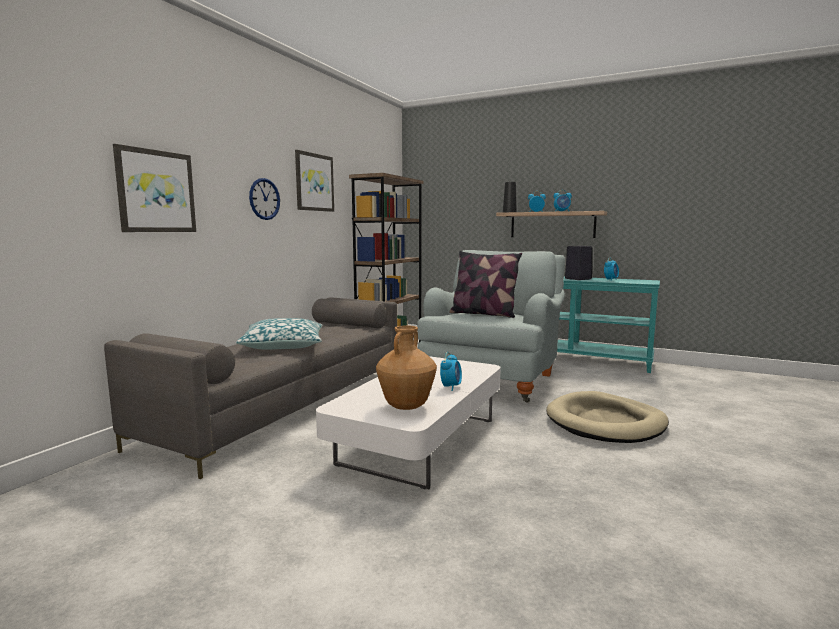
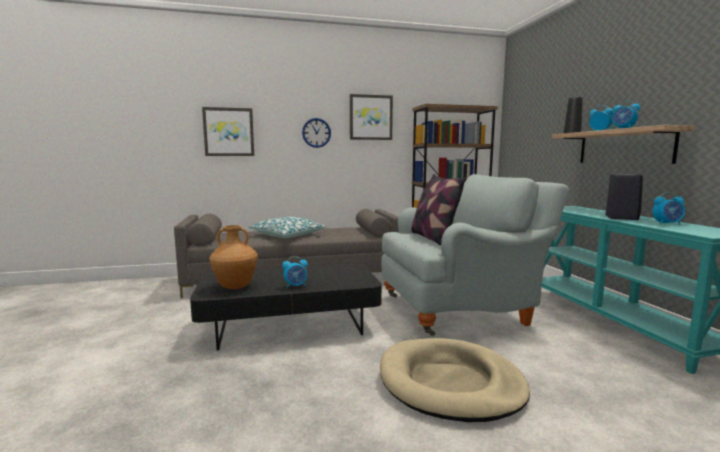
camera: 50 degrees right, 0 degrees up
(420, 441) = (290, 325): white coffee table -> black coffee table

